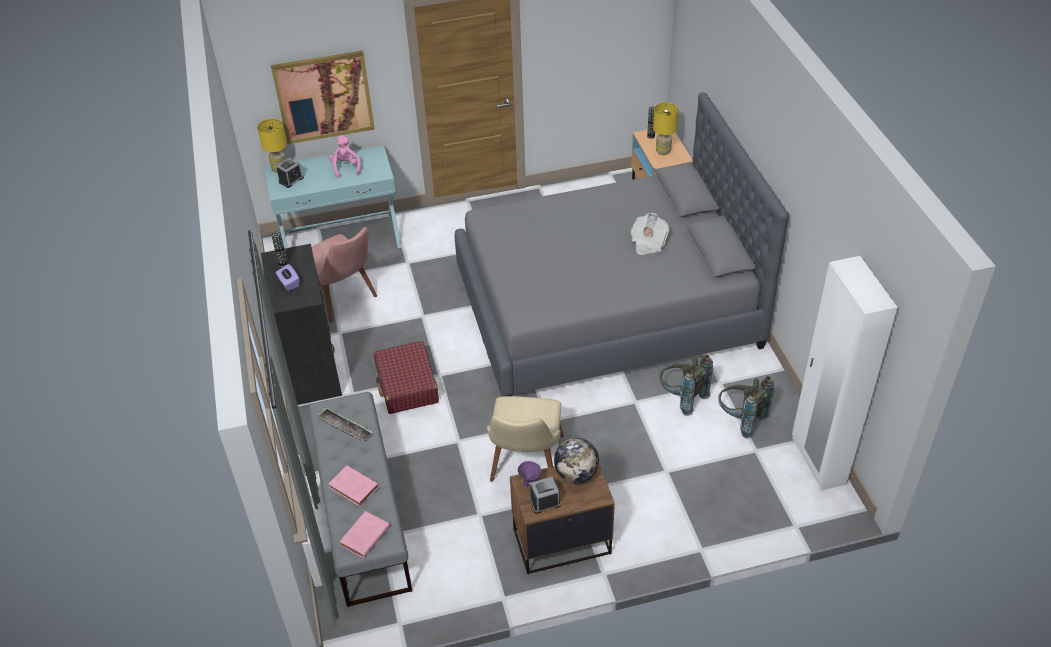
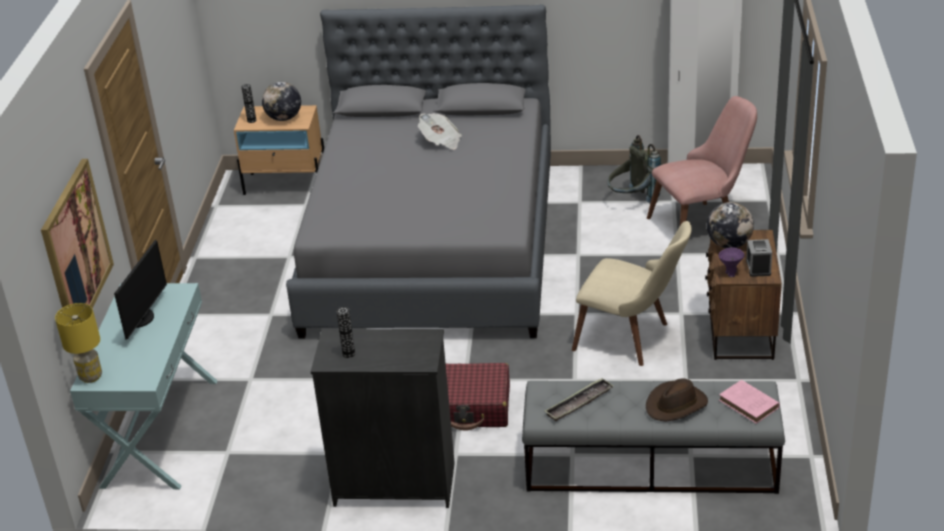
camera: 70 degrees left, 10 degrees down
(289, 283) = (389, 351): purple tissue box -> none
(291, 180) = (126, 368): alarm clock -> none
(344, 299) = (281, 442): pink chair -> pink chair (702, 223)
(346, 167) = (141, 318): pink plush toy -> monitor
(355, 488) = (676, 405): pink book -> brown hat
(663, 151) = (284, 118): yellow table lamp -> globe
(681, 398) = (587, 227): grey backpack -> none

